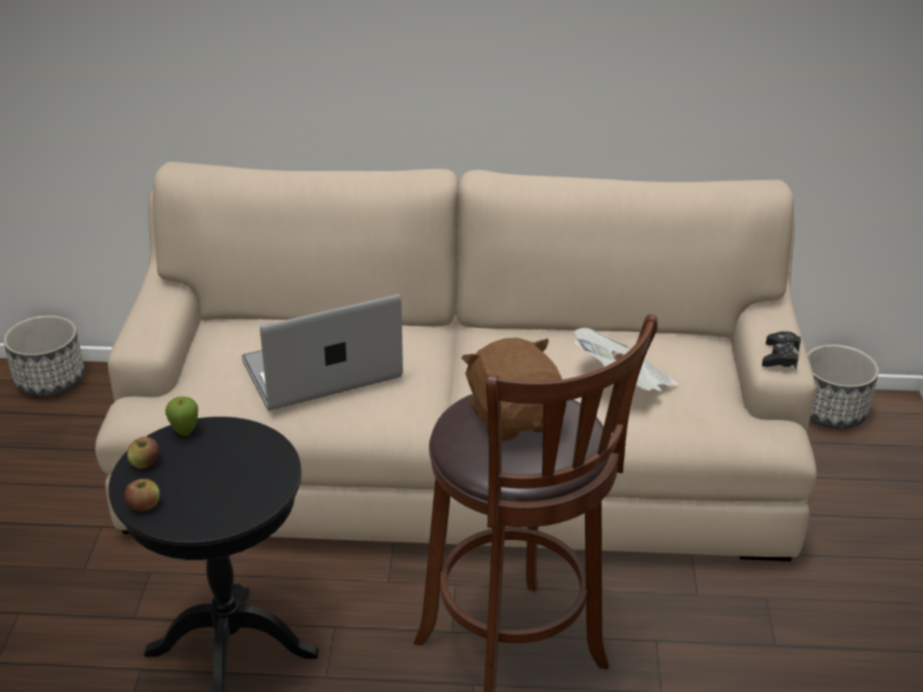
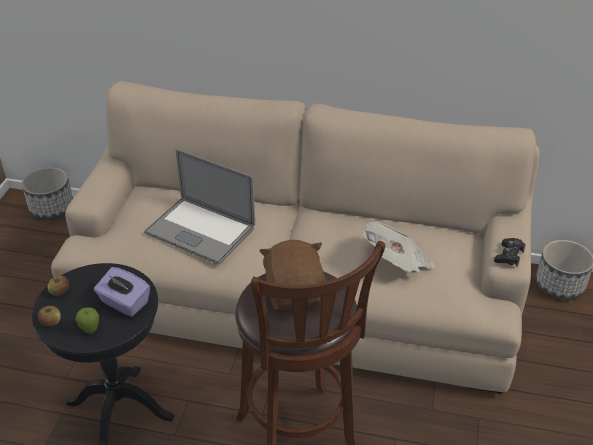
camera: 10 degrees right, 5 degrees up
(185, 432) = (90, 272): apple -> apple (90, 331)
(250, 467) = (124, 303): none -> purple tissue box
(321, 369) = (200, 230): laptop -> laptop turned 135 degrees counterclockwise

